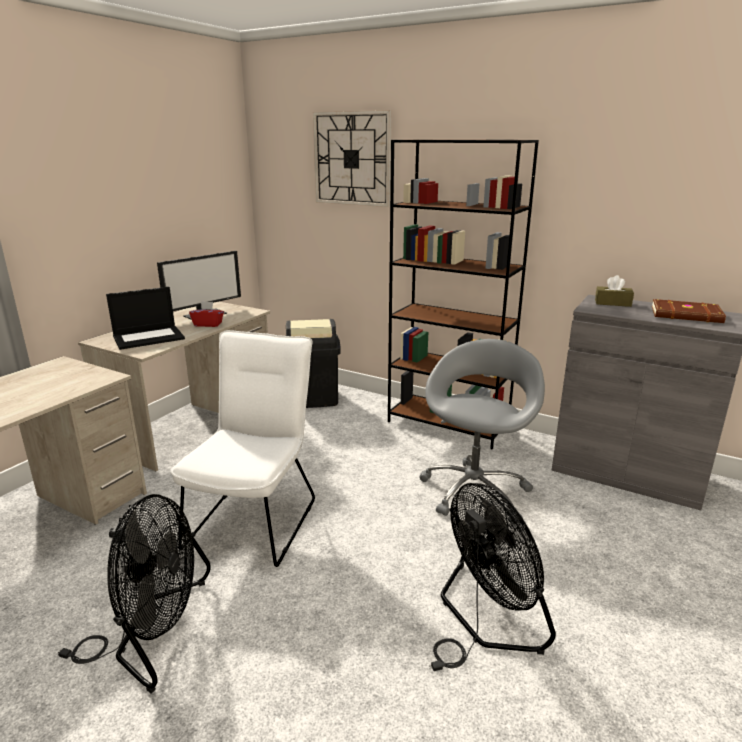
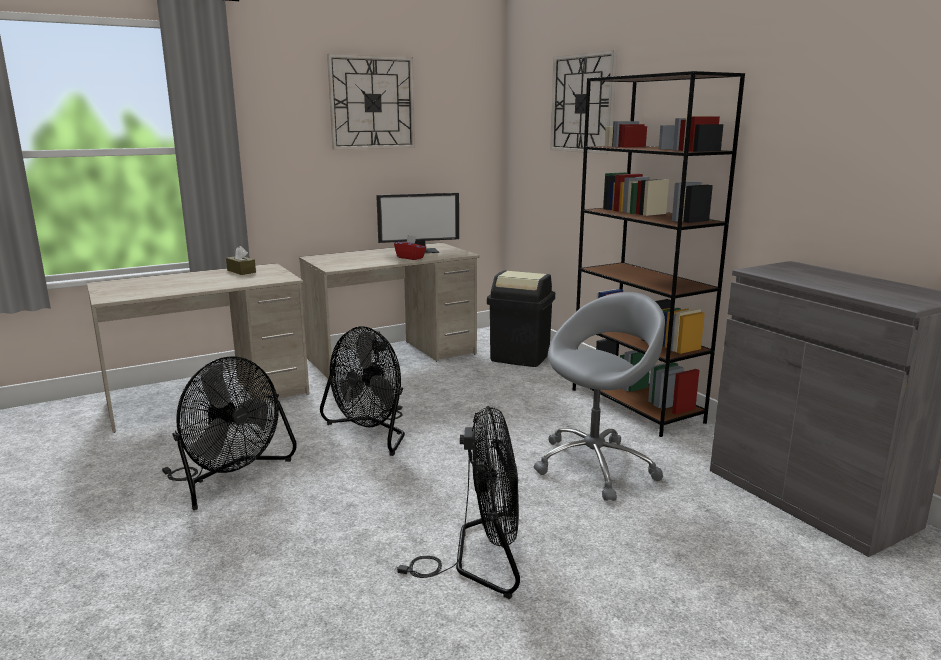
camera: 30 degrees right, 5 degrees down
(131, 160) = (372, 103): none -> wall clock
(149, 337) = (352, 260): laptop -> none
(256, 518) = (373, 431): white chair -> black fan
(612, 303) = (801, 269): brown tissue box -> brown tissue box (241, 271)
(686, 315) = (876, 288): brown book -> none

